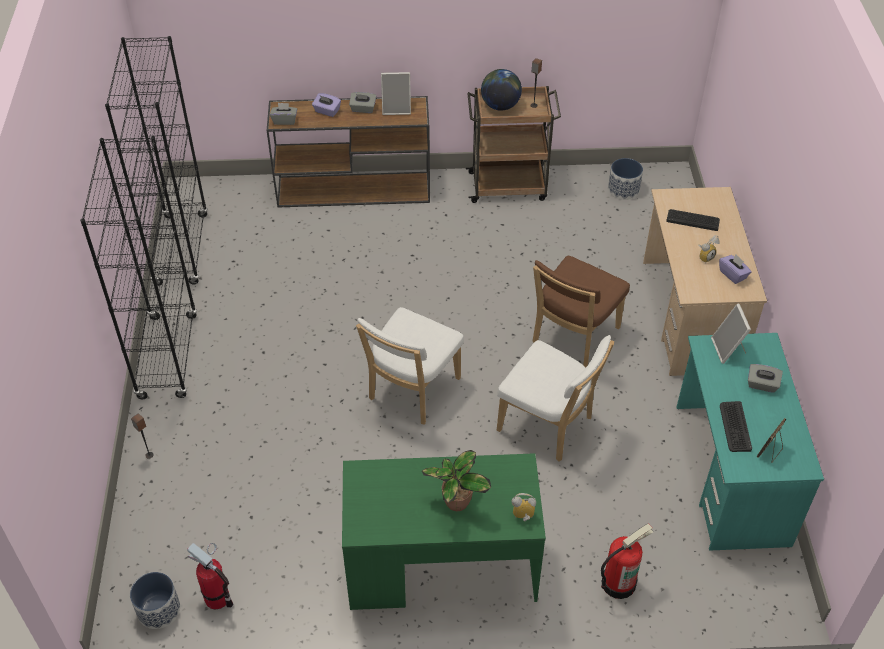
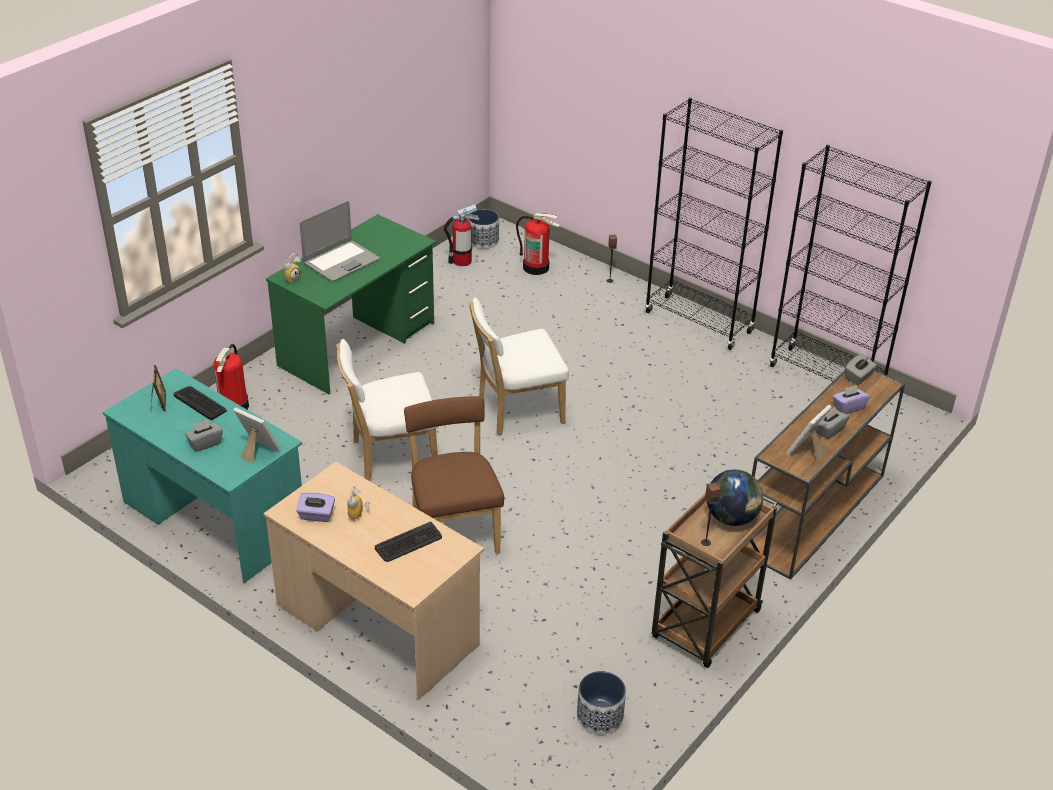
camera: 130 degrees right, 10 degrees down
(174, 527) = (536, 267): none -> fire extinguisher
(411, 391) = (516, 411): white chair -> white chair turned 90 degrees counterclockwise
(455, 503) = (341, 261): potted plant -> laptop

